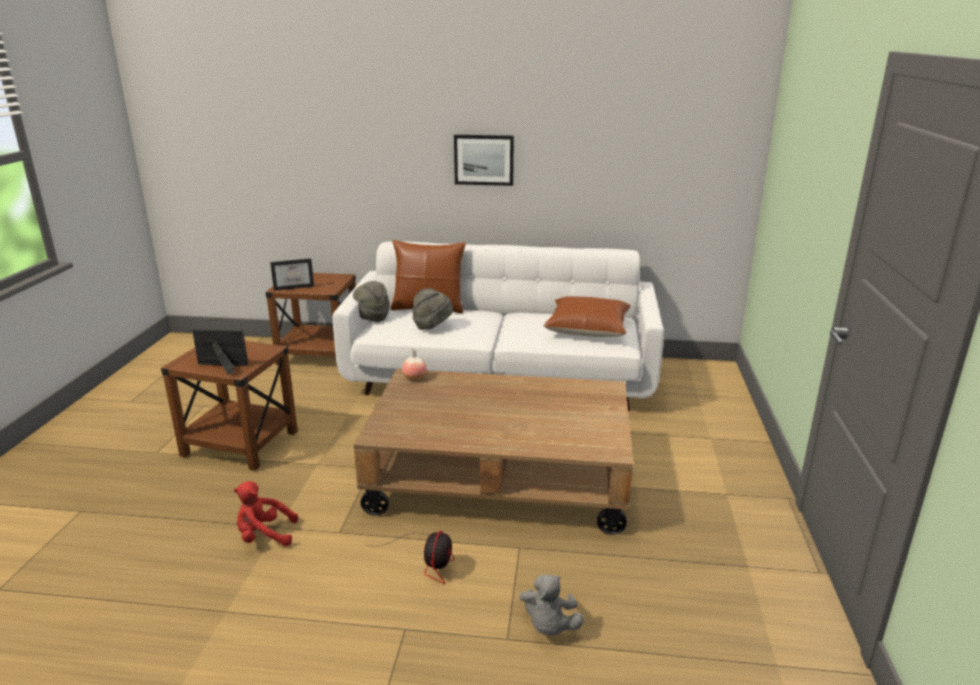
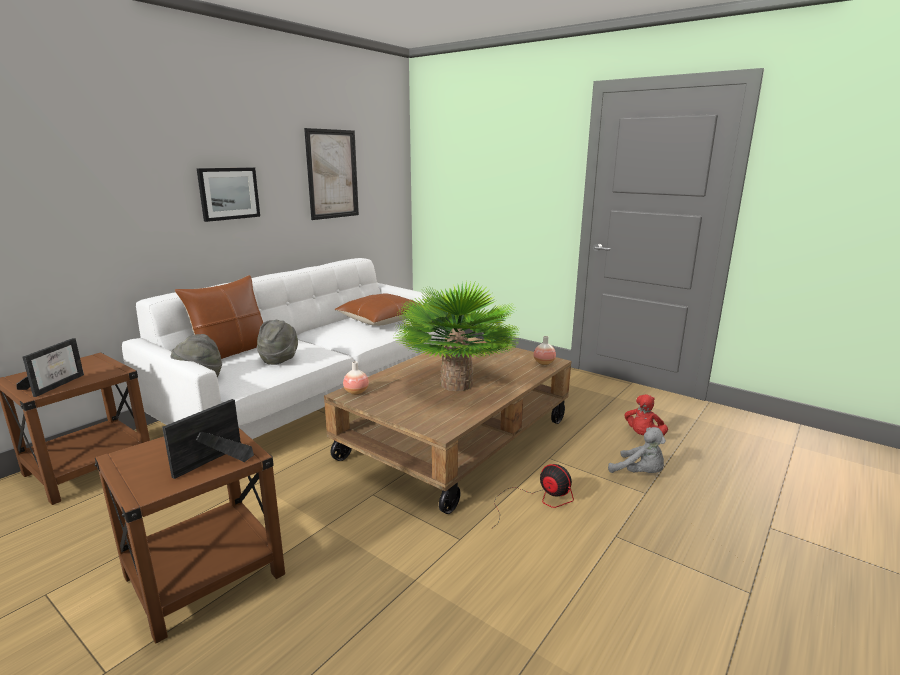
camera: 60 degrees left, 5 degrees down
(264, 536) = (423, 593): red plush toy -> red plush toy (643, 436)
(480, 415) = (457, 384): none -> potted plant
(599, 448) = (544, 363): none -> vase
(620, 147) = (332, 174): none -> picture

